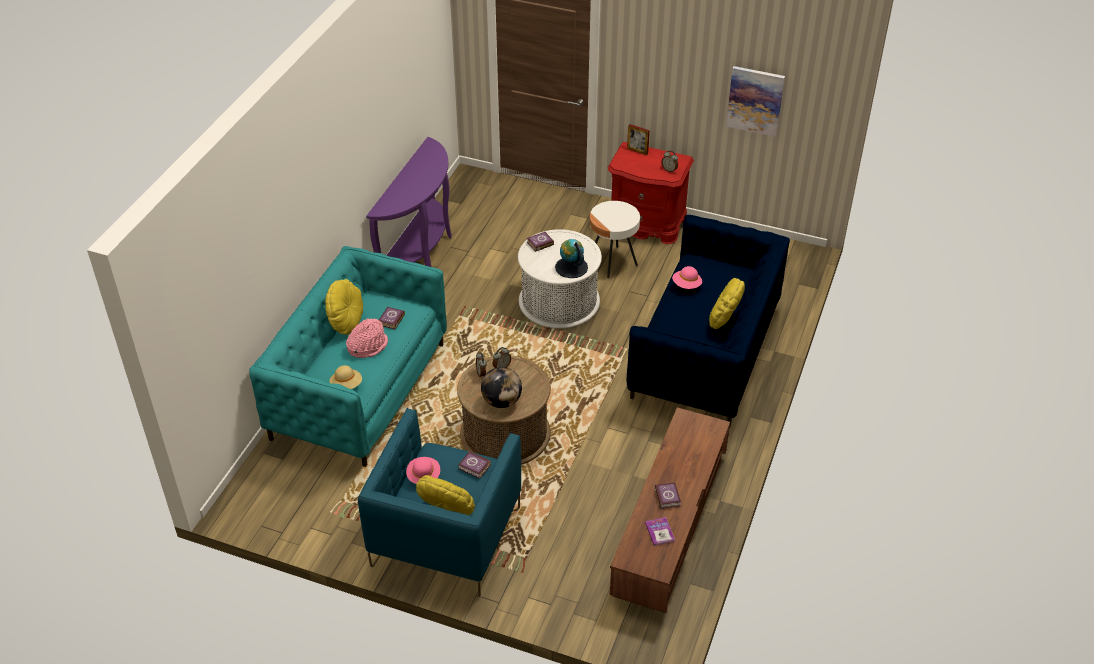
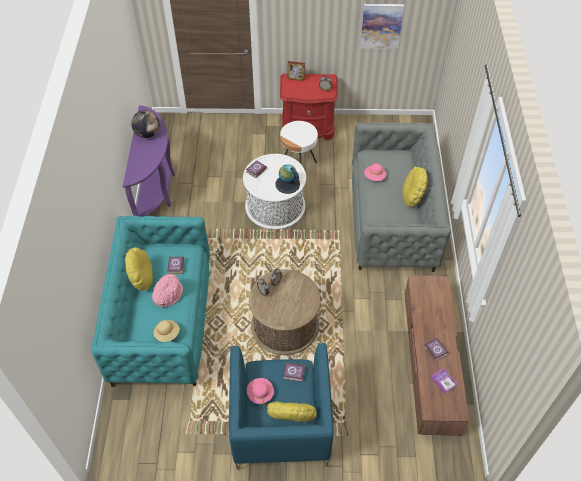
camera: 20 degrees left, 10 degrees up
(502, 401) = (289, 311): globe -> globe (147, 133)
(704, 353) = (392, 219): blue sofa -> grey sofa

